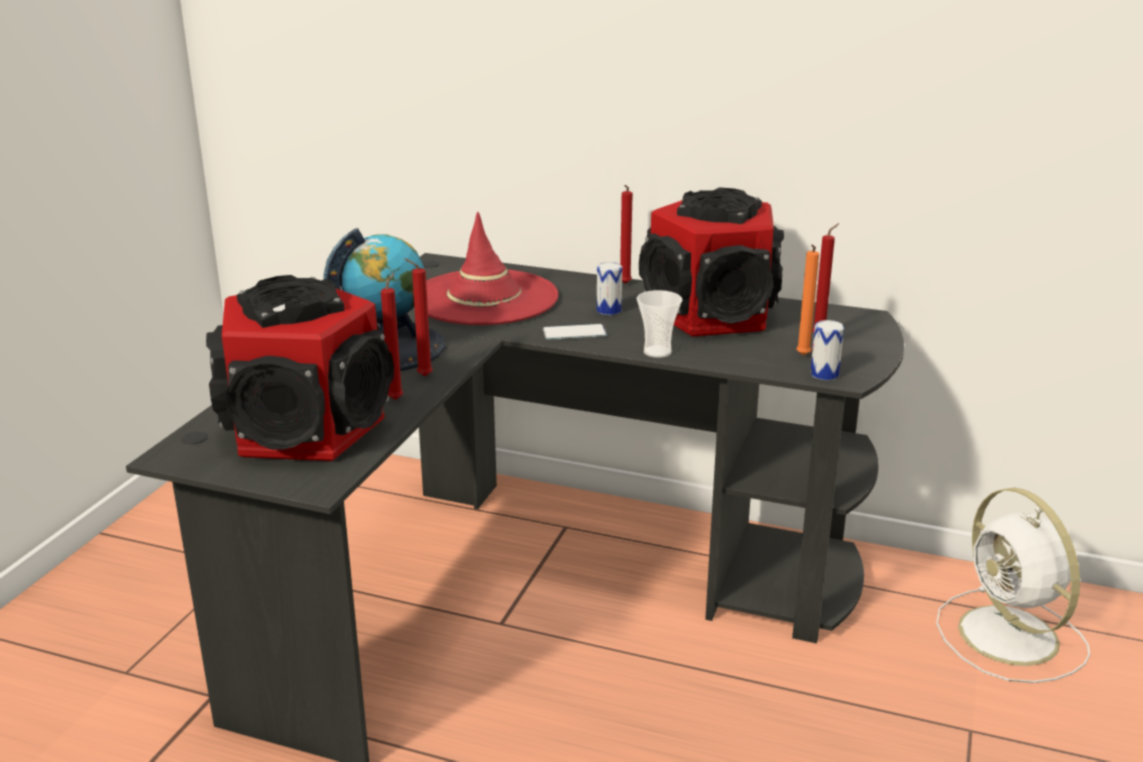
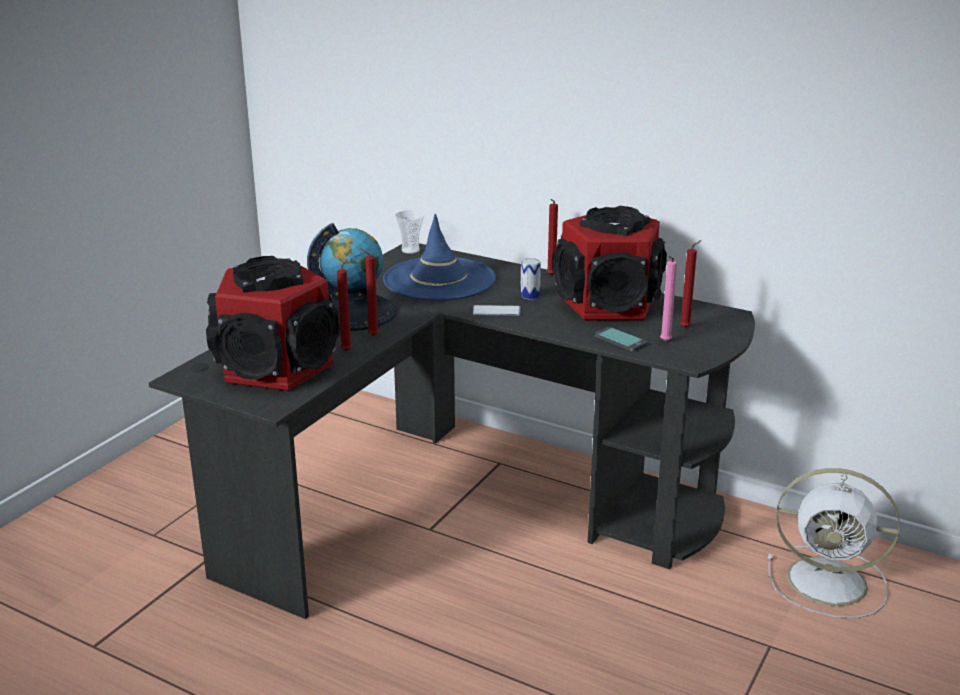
camera: 10 degrees right, 0 degrees up
(485, 298) = (439, 280): red hat -> blue hat
(657, 352) = (553, 330): cup -> cup (410, 250)
(747, 358) = (621, 340): none -> phone
(802, 356) = (664, 342): orange candle -> pink candle
(824, 374) = (675, 357): can -> none
(1011, 638) = (830, 582): white fan -> white fan turned 60 degrees counterclockwise

